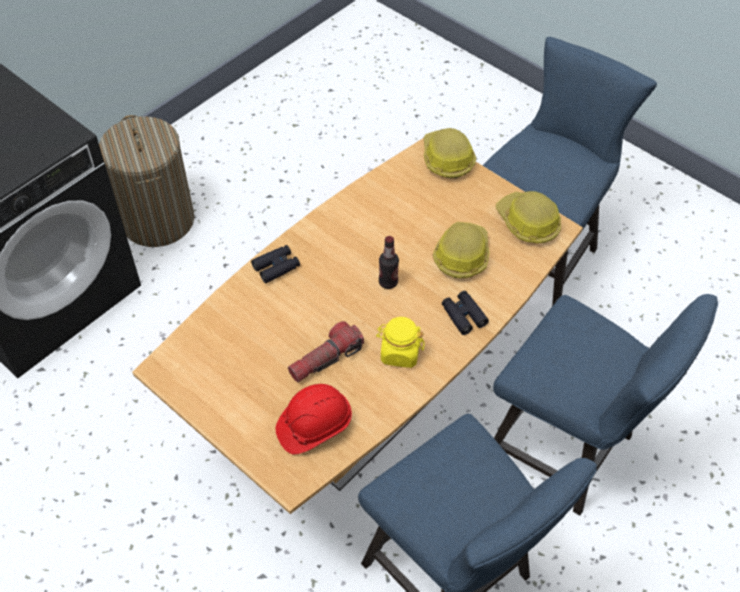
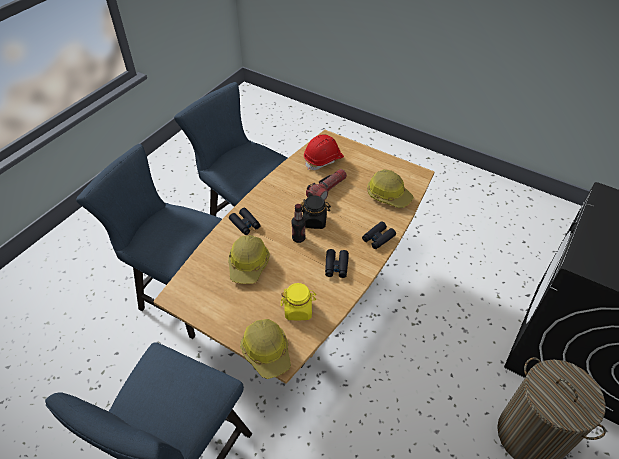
camera: 170 degrees right, 5 degrees down
(346, 237) = (336, 266): none -> black binoculars
(359, 306) = (314, 221): none -> black jar
(399, 353) = (283, 198): yellow jar -> yellow jar (298, 310)
(527, 223) = (197, 297): hard hat -> hard hat (388, 195)

